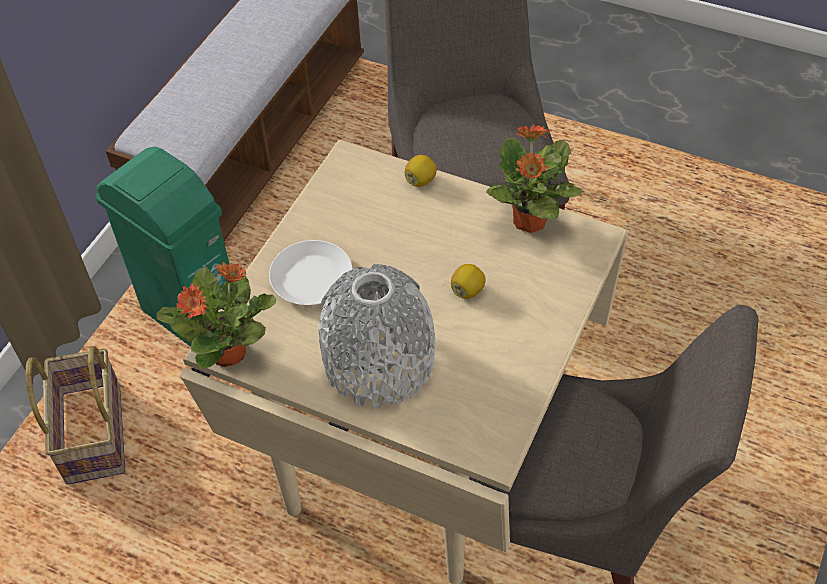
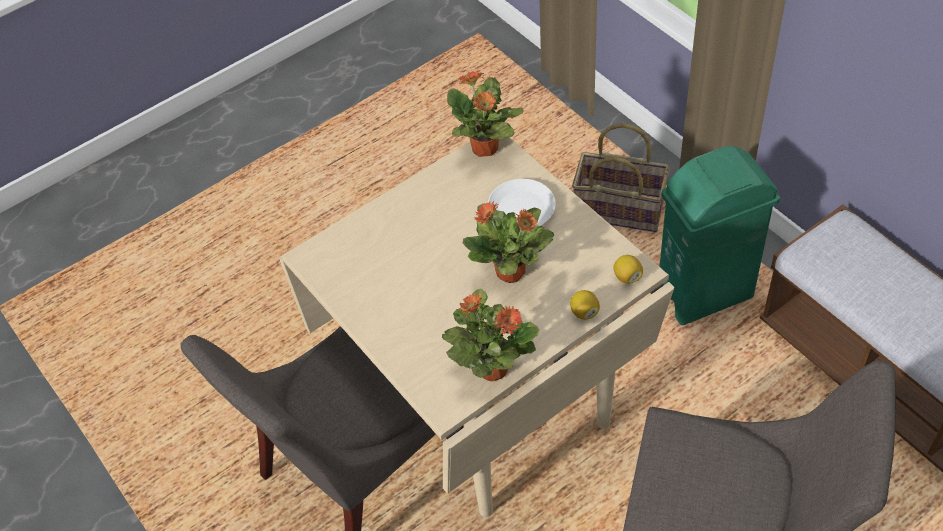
camera: 120 degrees right, 0 degrees up
(379, 362) = (421, 223): grey vase -> none
(404, 253) = (511, 272): none -> potted plant
(468, 290) = (449, 297): lemon -> lemon (627, 277)

